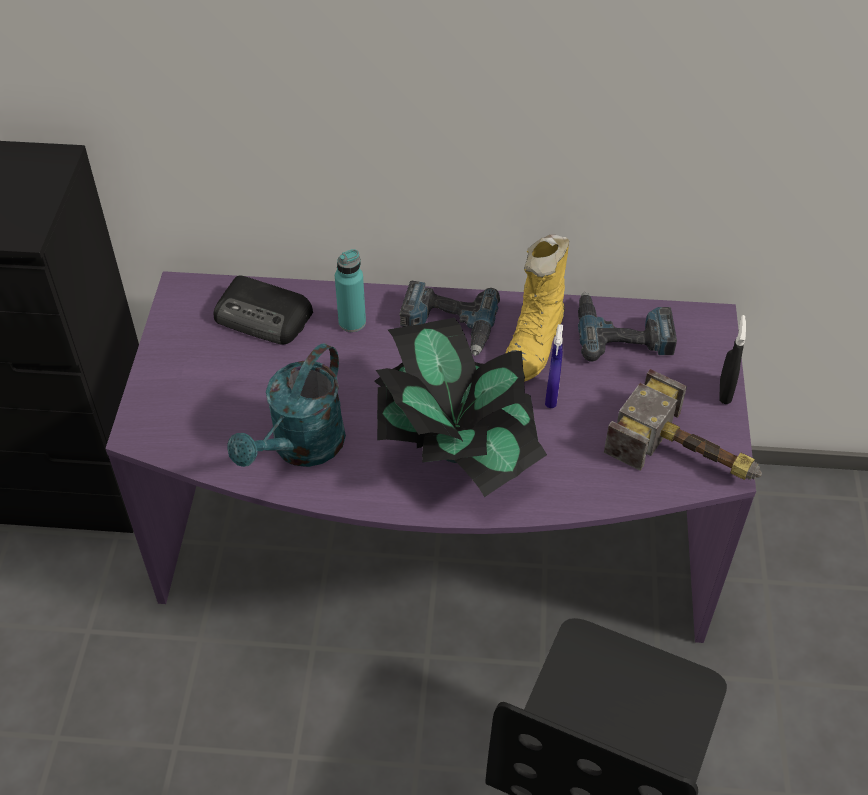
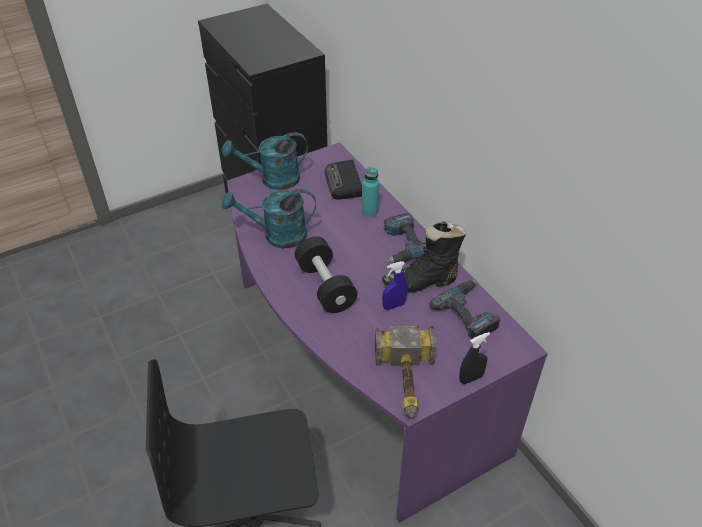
camera: 55 degrees right, 5 degrees down
(167, 391) = (272, 179): none -> turquoise watering can
(456, 447) = (325, 286): potted plant -> black dumbbell
(534, 346) = (421, 282): yellow boot -> black boot

